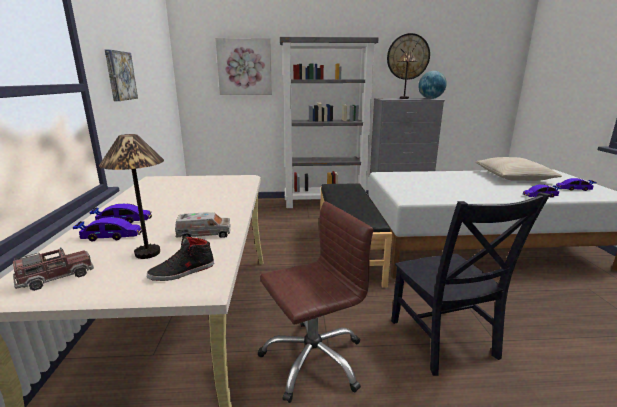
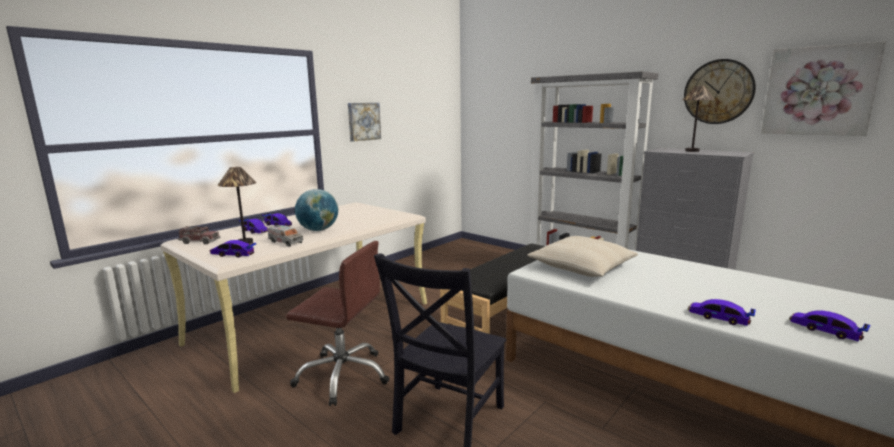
camera: 45 degrees right, 5 degrees down
(182, 271) = (233, 254): black shoe -> toy car
(244, 67) = (517, 108): picture -> picture (818, 91)
(430, 98) = (732, 153): globe -> globe (318, 230)
(513, 177) = (767, 290): beige pillow -> beige pillow (582, 266)

